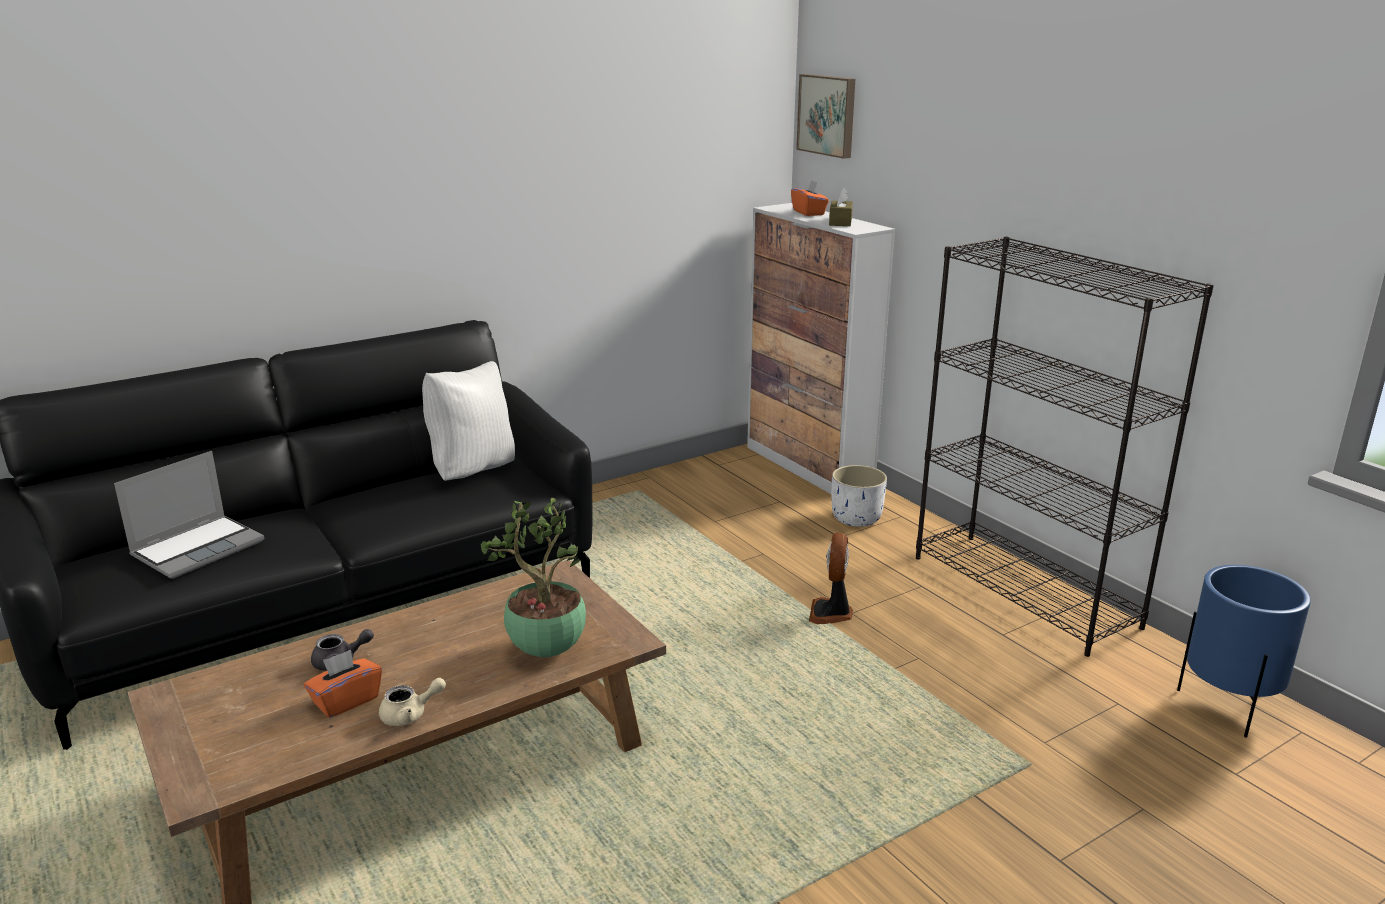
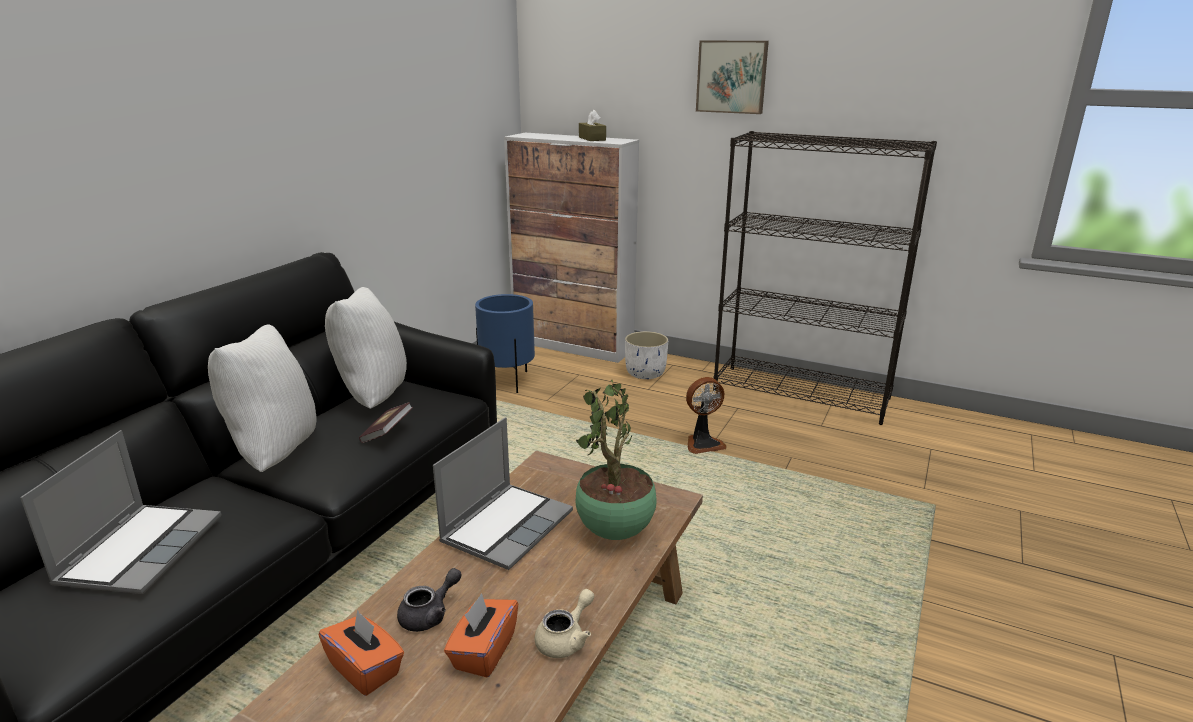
camera: 30 degrees left, 0 degrees up
(351, 500) = (274, 452): none -> white pillow
(445, 506) = (387, 433): none -> book
(468, 616) = (507, 526): none -> laptop
(809, 213) = (555, 136): orange tissue box -> orange tissue box (365, 669)
(828, 115) = (557, 54): picture -> picture (732, 77)
(831, 613) = (702, 444): fan -> fan turned 90 degrees counterclockwise
(1228, 706) = (983, 431): blue planter -> blue planter (508, 381)

